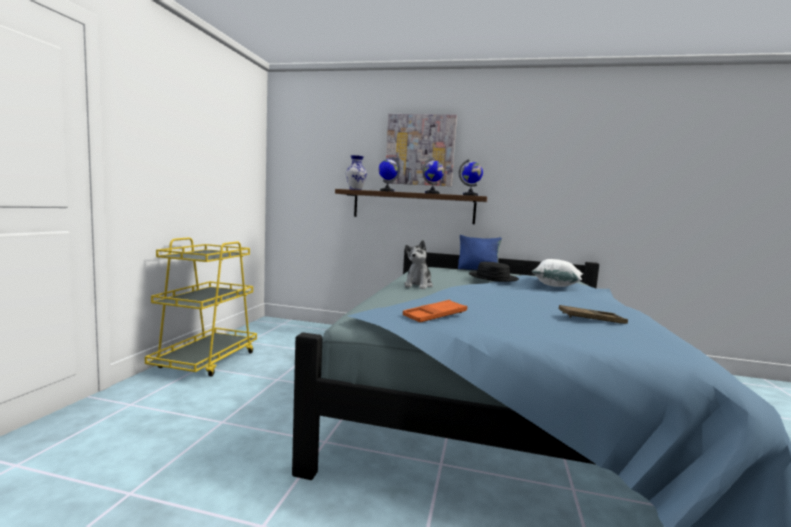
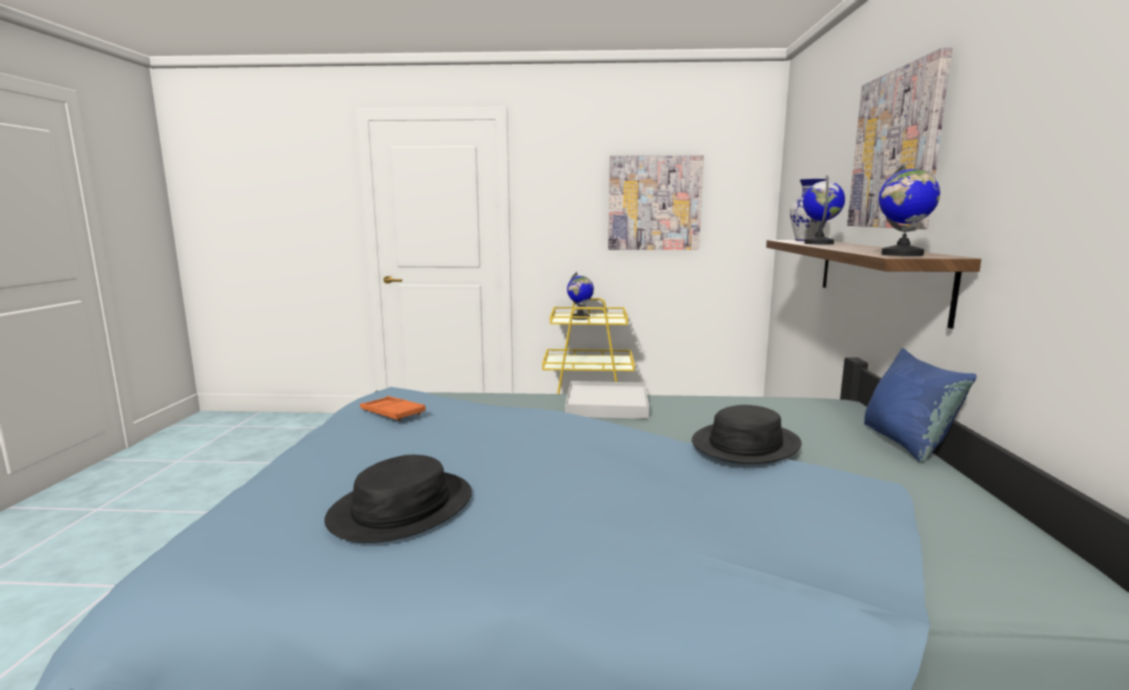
camera: 80 degrees right, 5 degrees up
(213, 154) = (654, 203): none -> picture
(418, 285) = (607, 404): plush toy -> white tray
(432, 193) = (858, 249): globe -> globe (580, 318)
(556, 286) = (784, 517): white pillow -> none
(591, 319) = (402, 508): brown tray -> black hat

